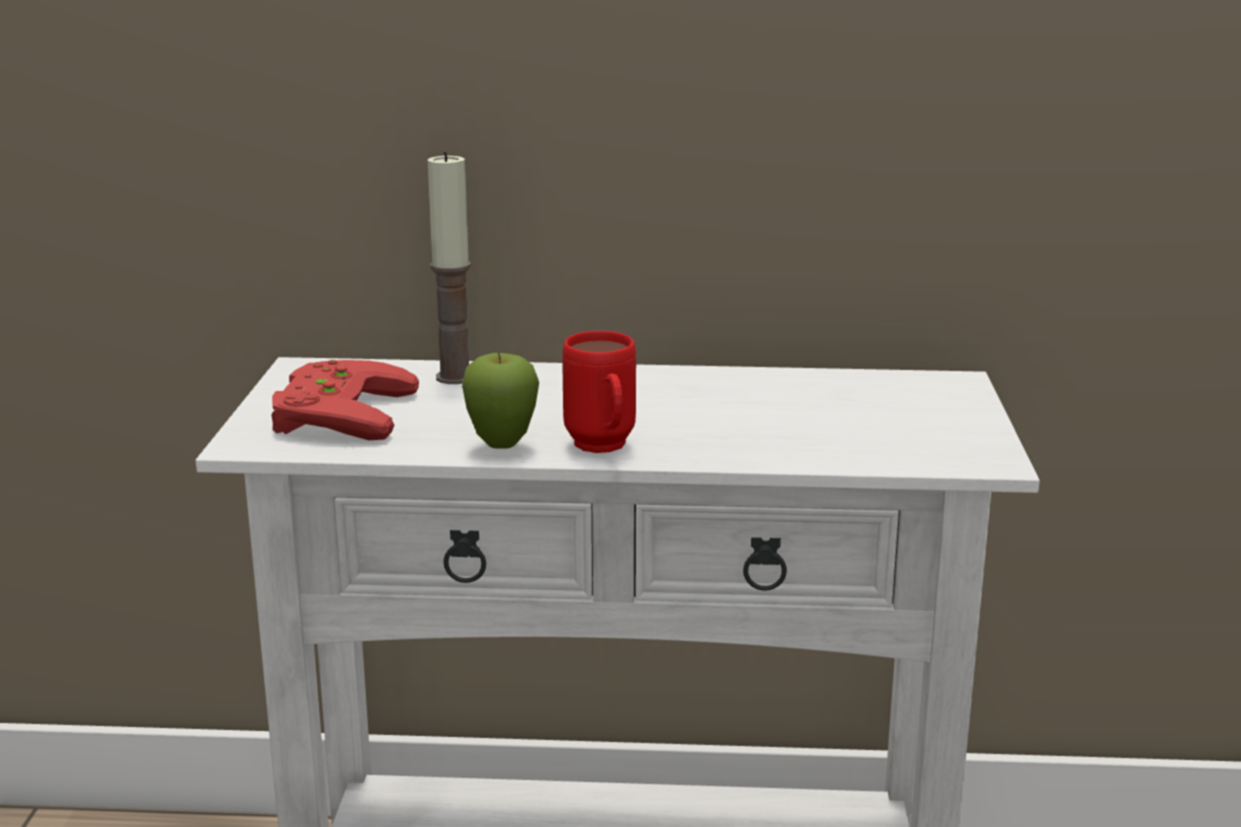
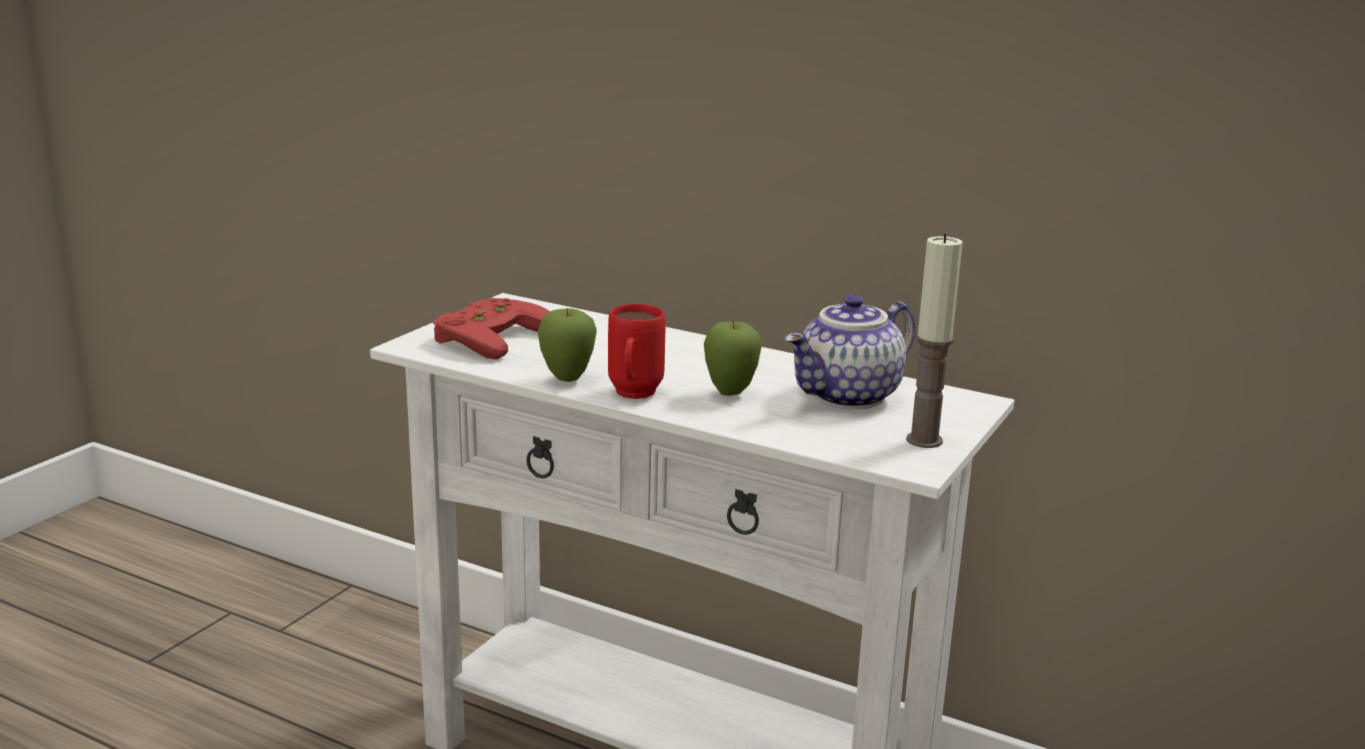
camera: 25 degrees right, 0 degrees up
(454, 377) = (597, 327): candle -> candle (924, 440)
(705, 424) = (730, 393): none -> apple
(831, 402) = (849, 397): none -> teapot

